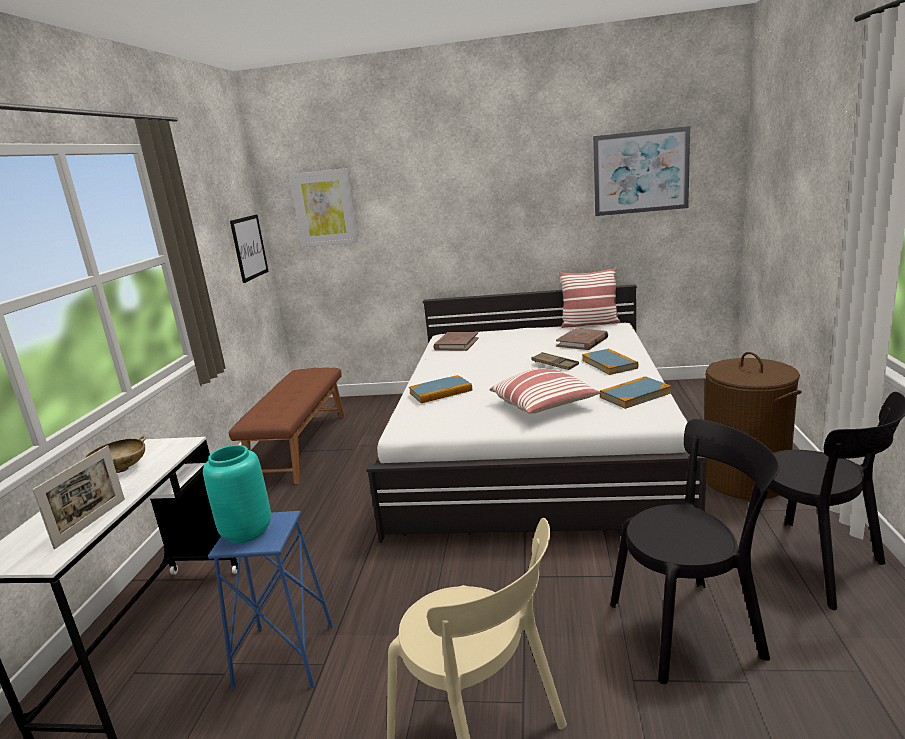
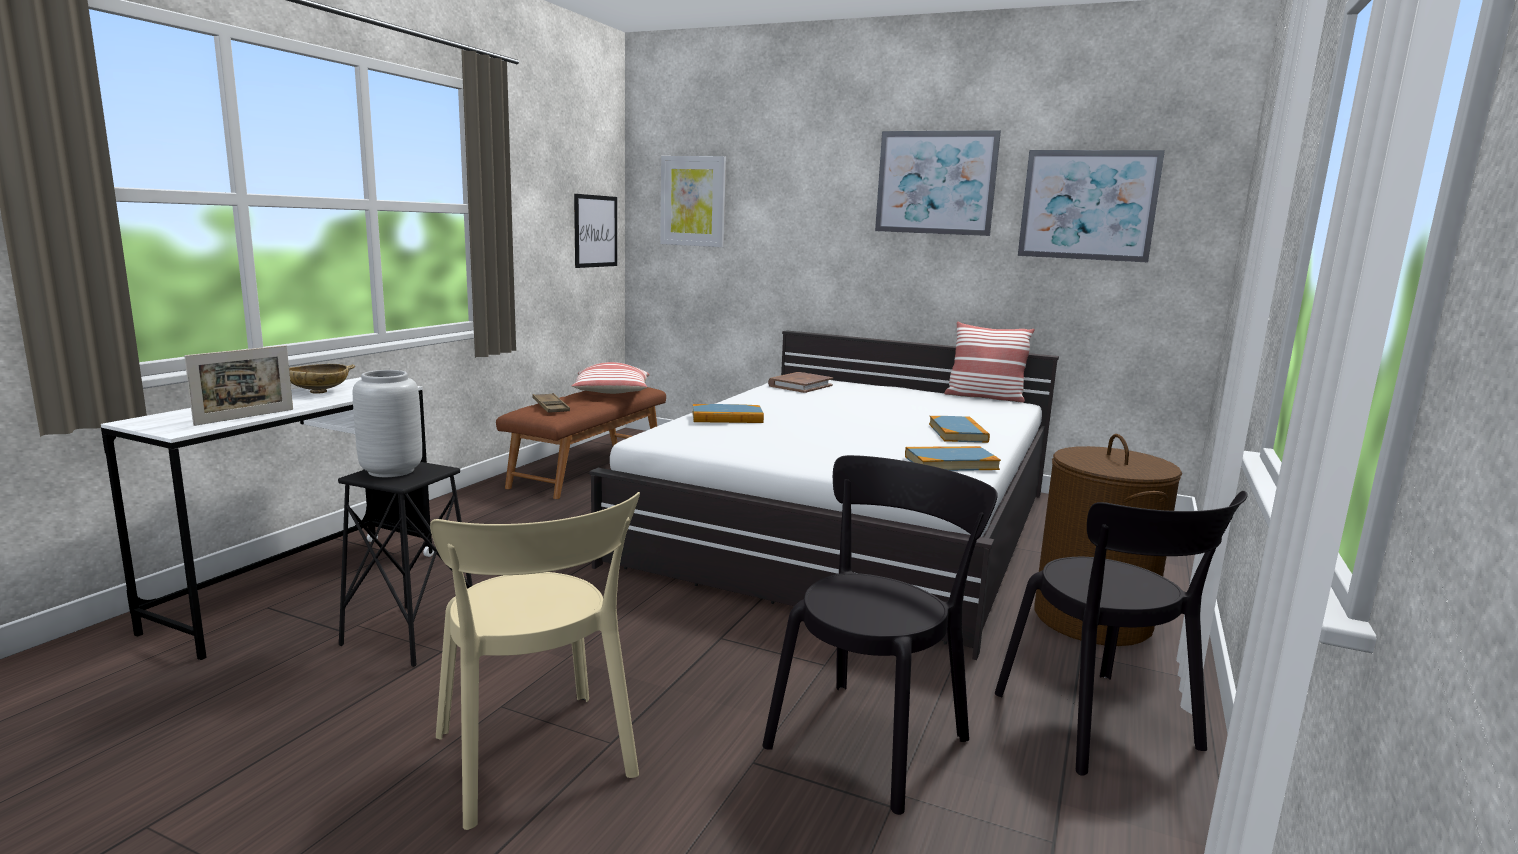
camera: 15 degrees right, 5 degrees down
(248, 531) = (393, 471): turquoise vase -> grey vase
(285, 657) = (410, 635): blue stool -> black stool
(525, 169) = (936, 183): none -> picture
(544, 406) = (829, 450): pillow -> pillow (612, 394)
(555, 364) = (890, 421): brown tray -> brown tray (551, 407)
(582, 342) = (952, 409): brown book -> none
(691, 628) = (872, 737): black chair -> black chair turned 60 degrees counterclockwise

